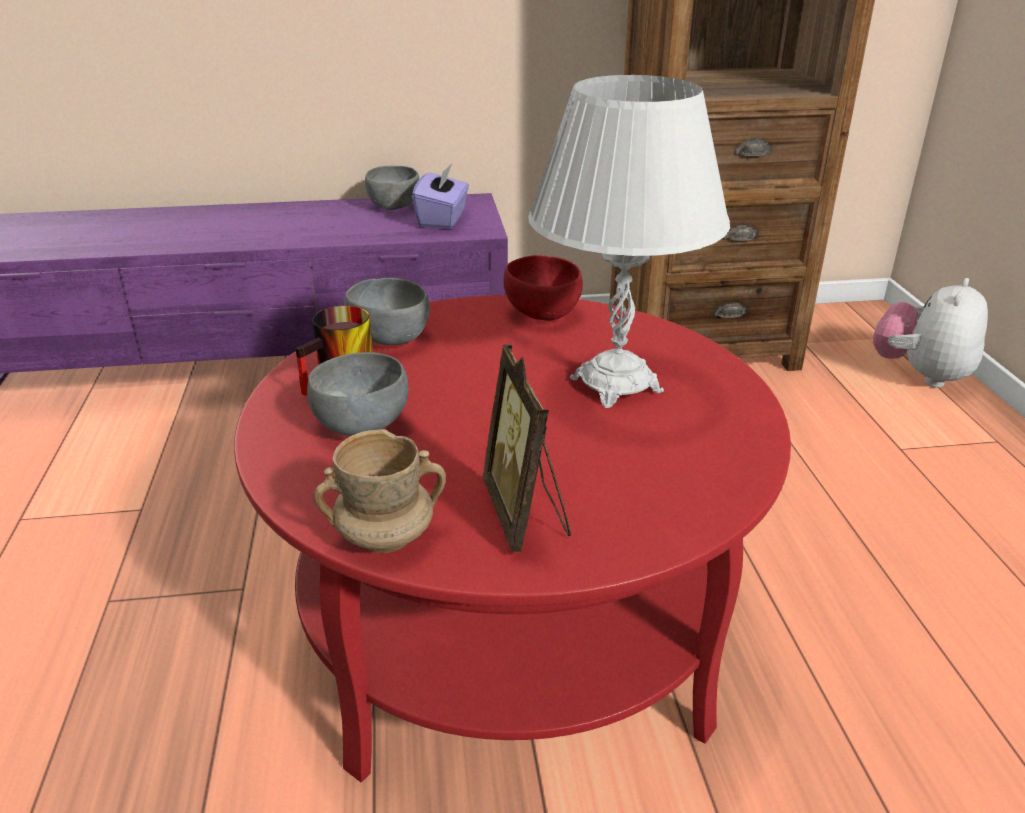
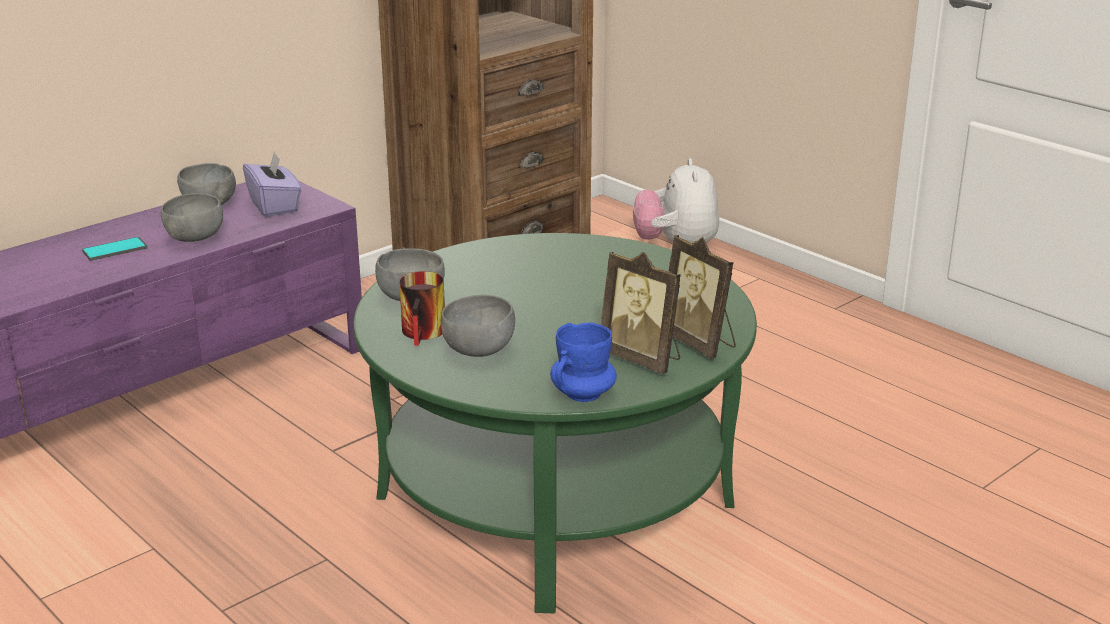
camera: 35 degrees left, 5 degrees down
(270, 225) = (115, 250): none -> phone
(340, 231) = (195, 238): none -> grey bowl
(386, 536) = (583, 393): beige mug -> blue mug
(513, 625) = (555, 499): red coffee table -> green coffee table
(543, 313) = (493, 252): red bowl -> none
(616, 385) = (602, 280): white table lamp -> none
(632, 520) = (700, 342): none -> picture frame

